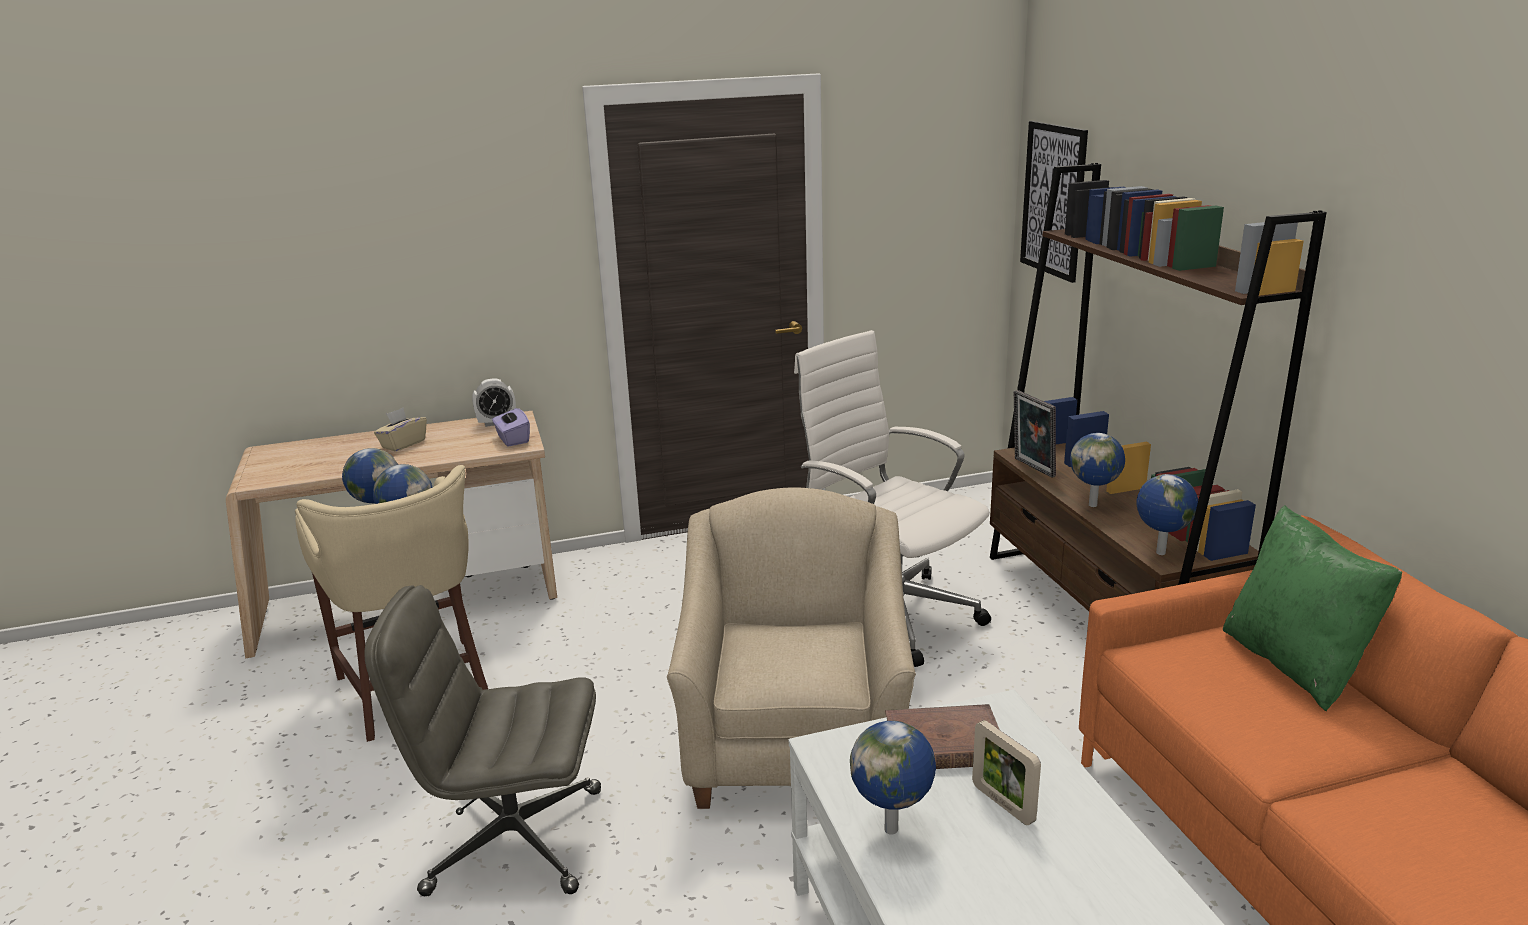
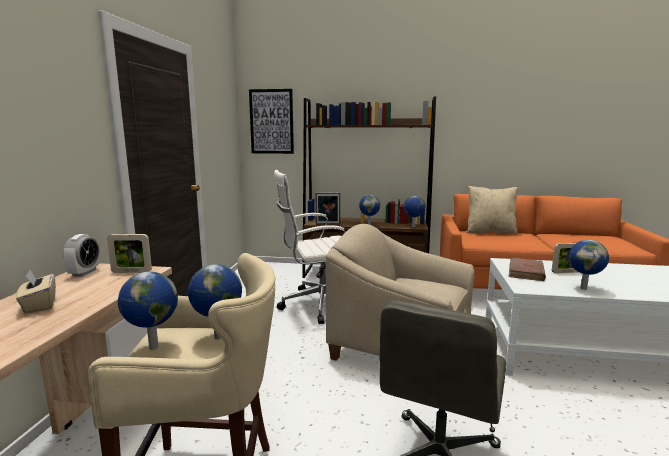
camera: 65 degrees left, 10 degrees down
(512, 439) = (131, 272): purple tissue box -> picture frame
(1295, 664) = (490, 232): green pillow -> beige pillow

